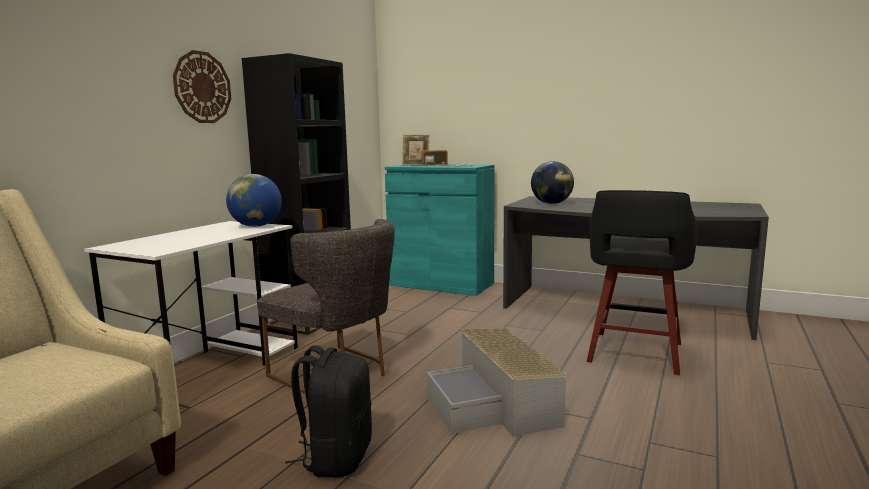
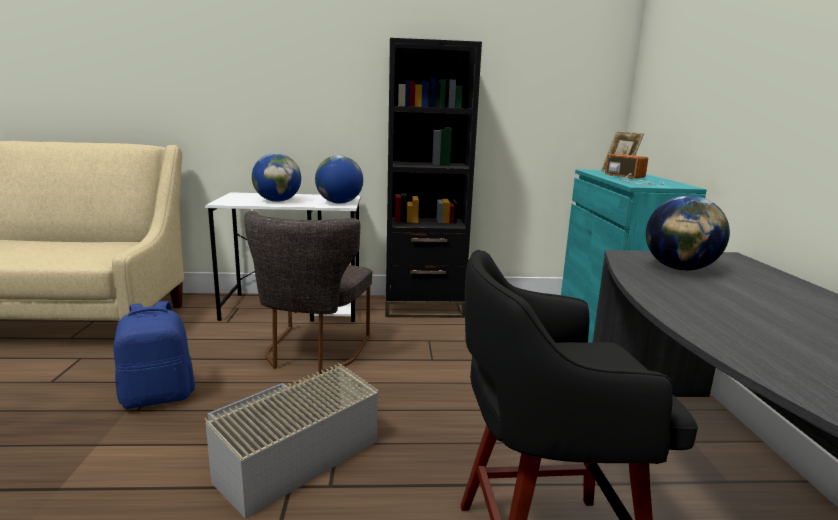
camera: 60 degrees right, 5 degrees up
(198, 238) = (277, 201): none -> globe
(202, 87) = (347, 75): wall clock -> none
(336, 457) = (159, 396): black backpack -> blue backpack

